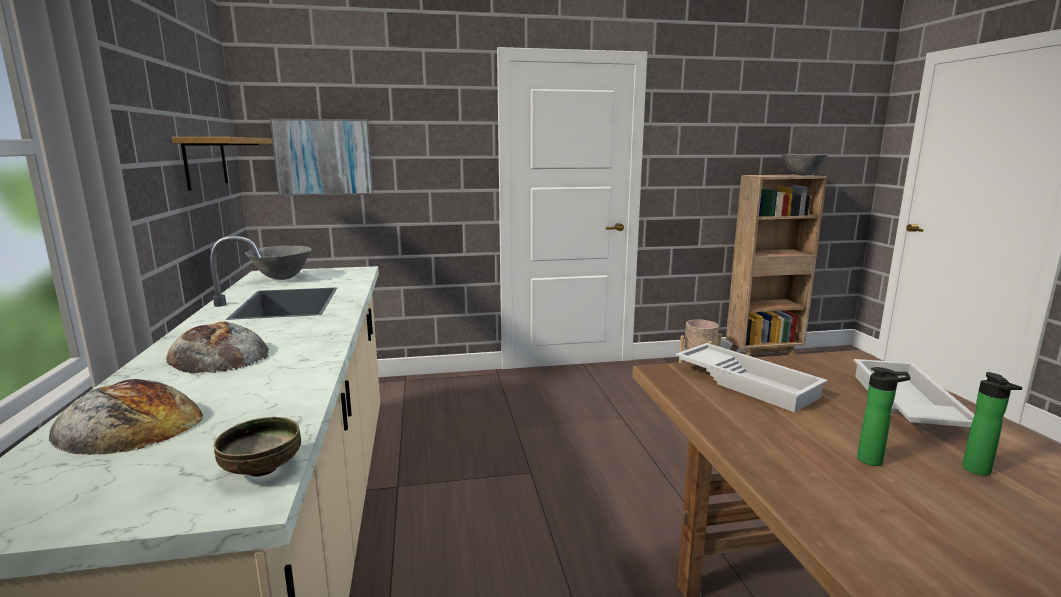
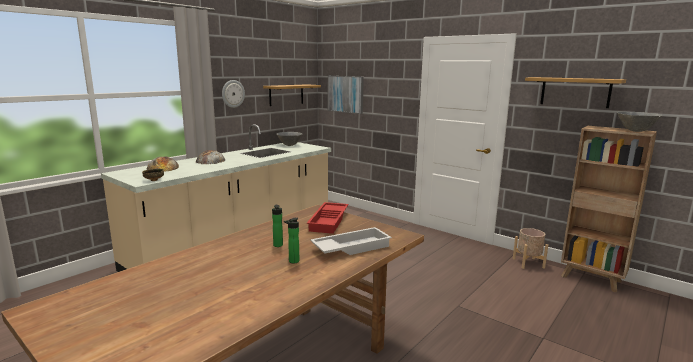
camera: 50 degrees right, 0 degrees up
(127, 156) = (233, 93): none -> wall clock
(722, 134) = (575, 92): none -> shelf
(748, 383) = (329, 221): white tray -> red tray

